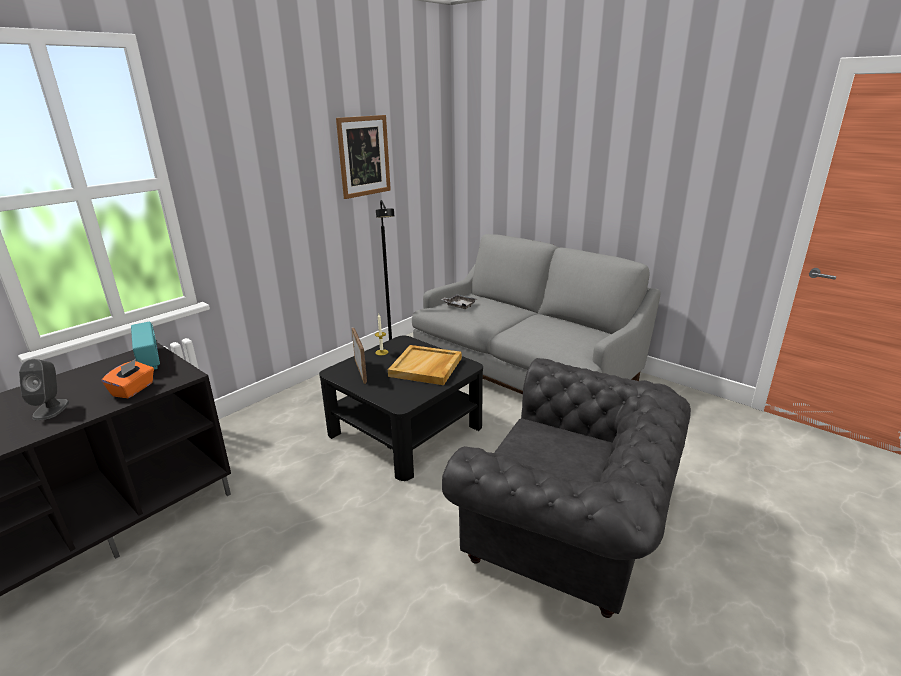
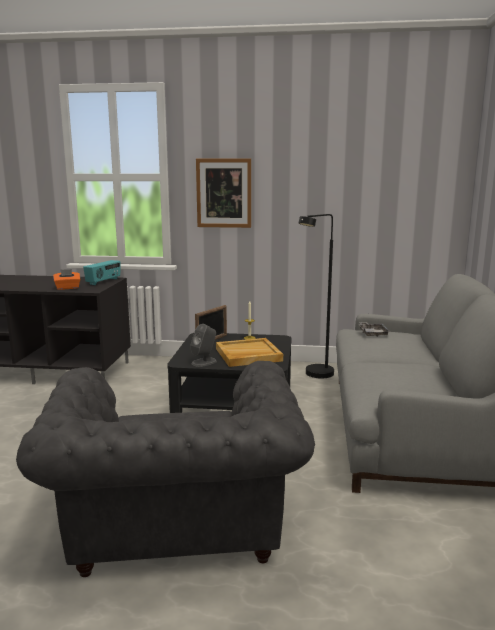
camera: 55 degrees right, 10 degrees down
(51, 409) = (36, 284): grey speaker -> grey speaker (204, 362)
(364, 156) = (342, 176): picture -> picture (224, 193)

